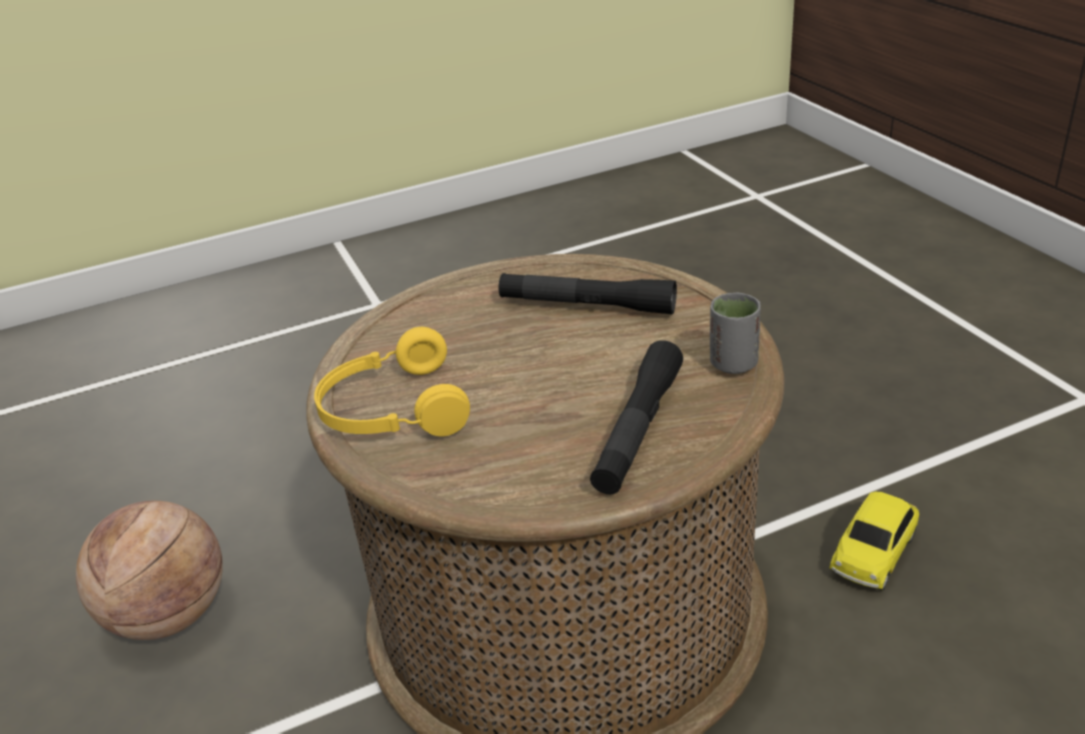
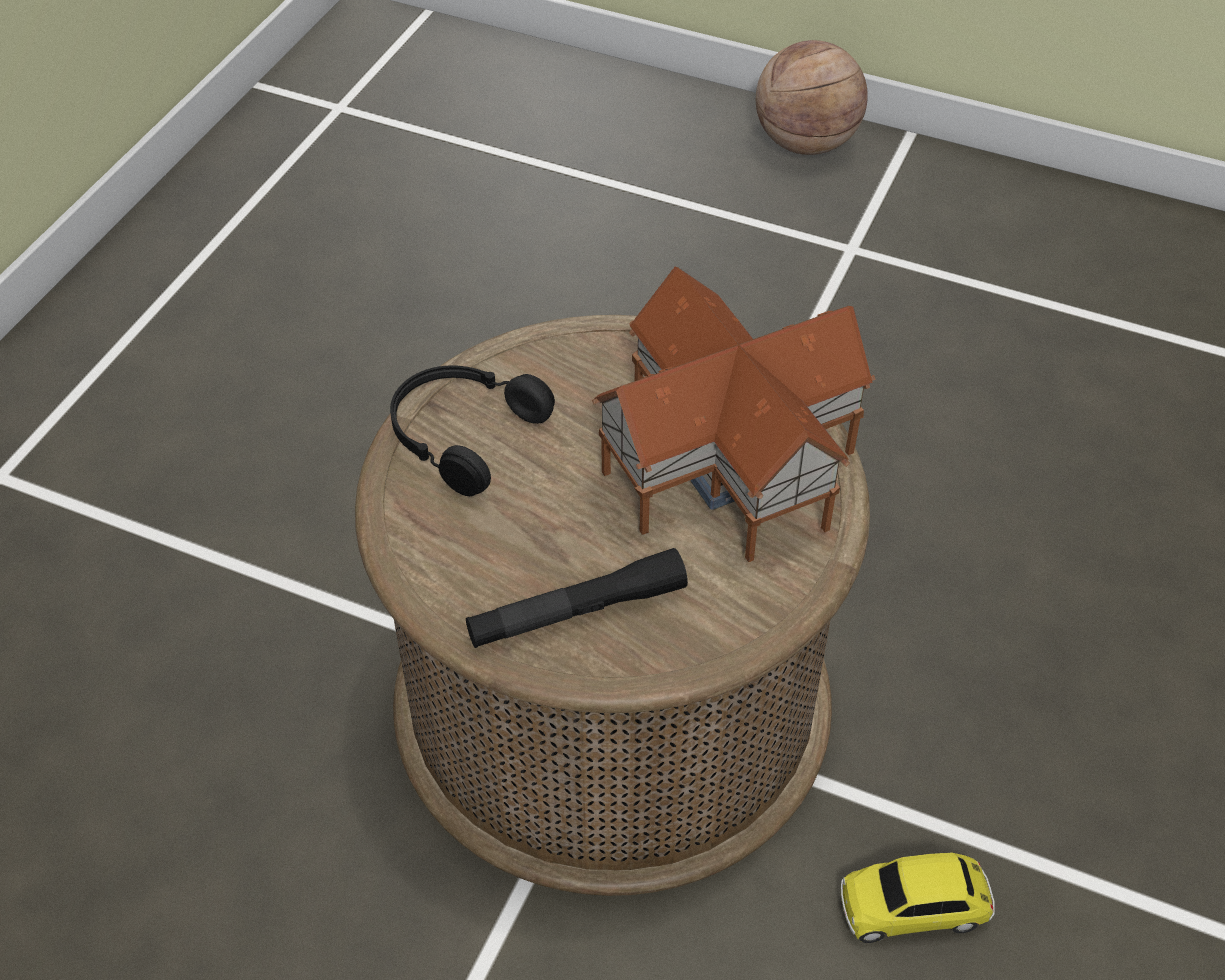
camera: 45 degrees right, 15 degrees up
(170, 616) = (359, 444): basketball -> basketball (805, 143)
(392, 410) = (462, 435): yellow headphones -> black headphones
(587, 305) = (730, 459): black flashlight -> toy house
(733, 364) = (736, 623): grey cup -> none

